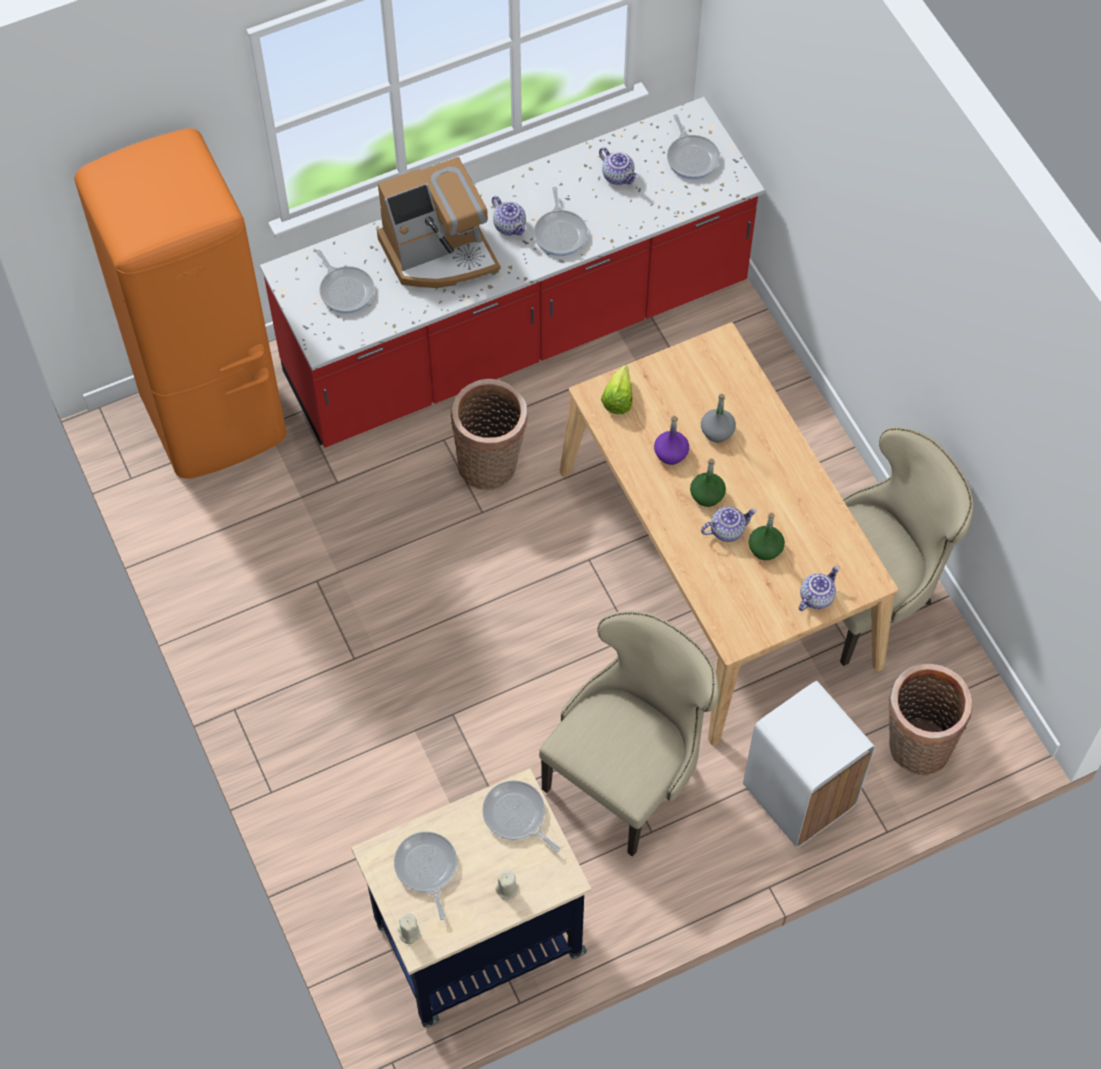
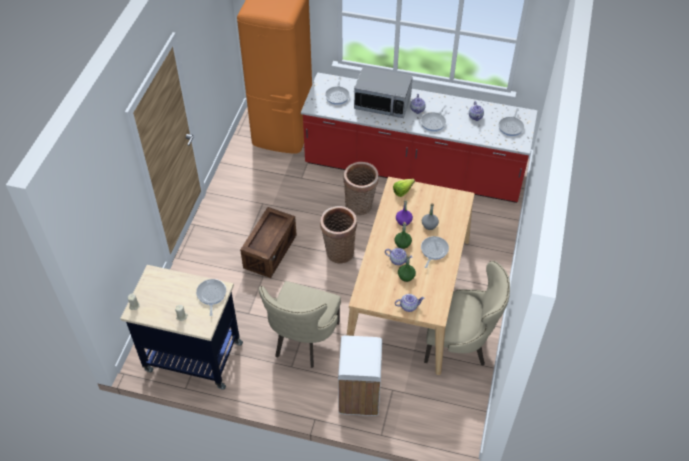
camera: 40 degrees right, 10 degrees down
(420, 660) = (270, 251): none -> crate
(426, 868) = (163, 289): frying pan -> frying pan (433, 251)
(439, 253) = (382, 103): coffee machine -> microwave
(627, 774) = (303, 340): beige chair -> beige chair turned 120 degrees clockwise
(915, 746) = (424, 412): basket -> basket (338, 251)

